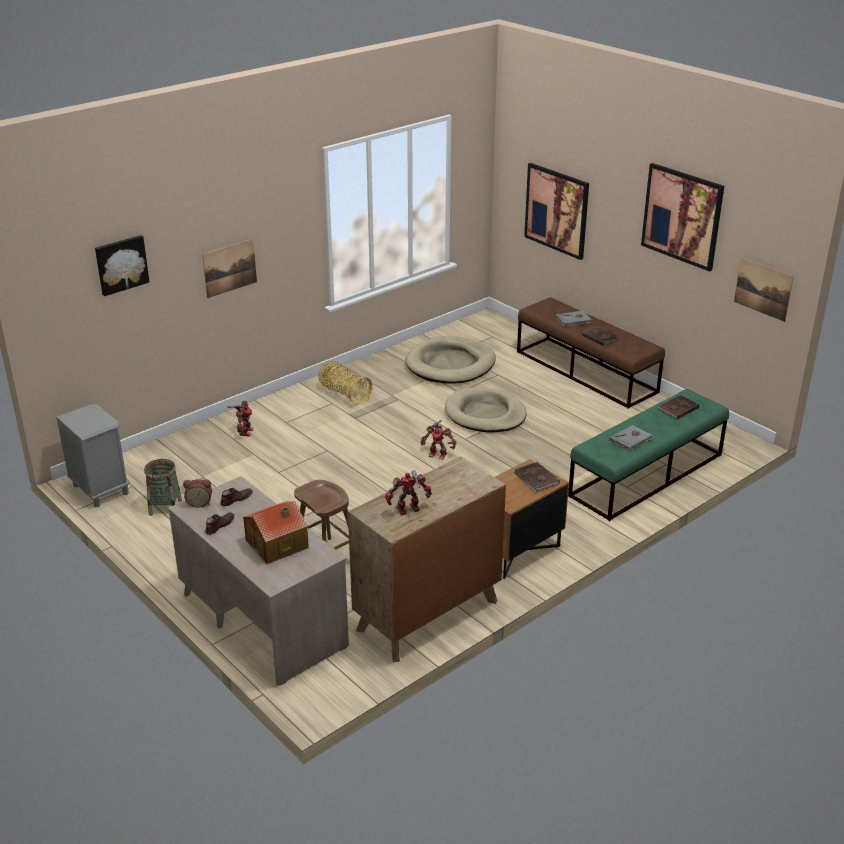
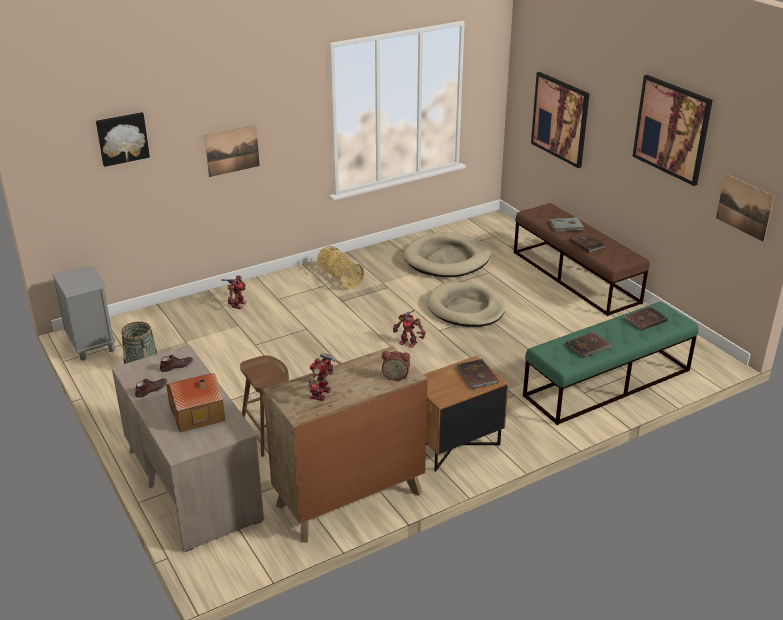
camera: 10 degrees right, 0 degrees up
(199, 503) = (141, 366): alarm clock -> alarm clock (396, 376)
(409, 510) = (322, 394): toy robot -> toy robot turned 60 degrees counterclockwise
(631, 440) = (588, 346): grey book -> brown book

